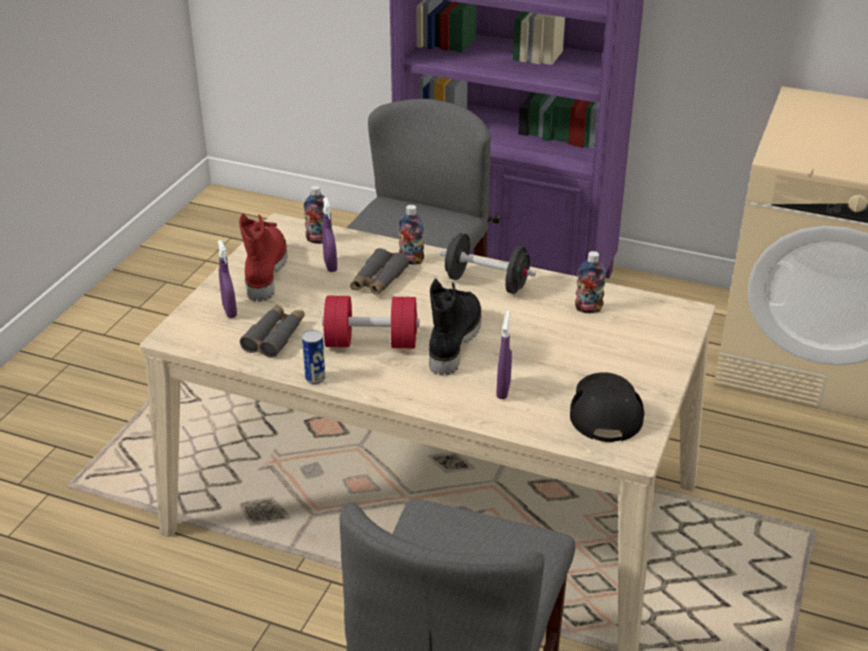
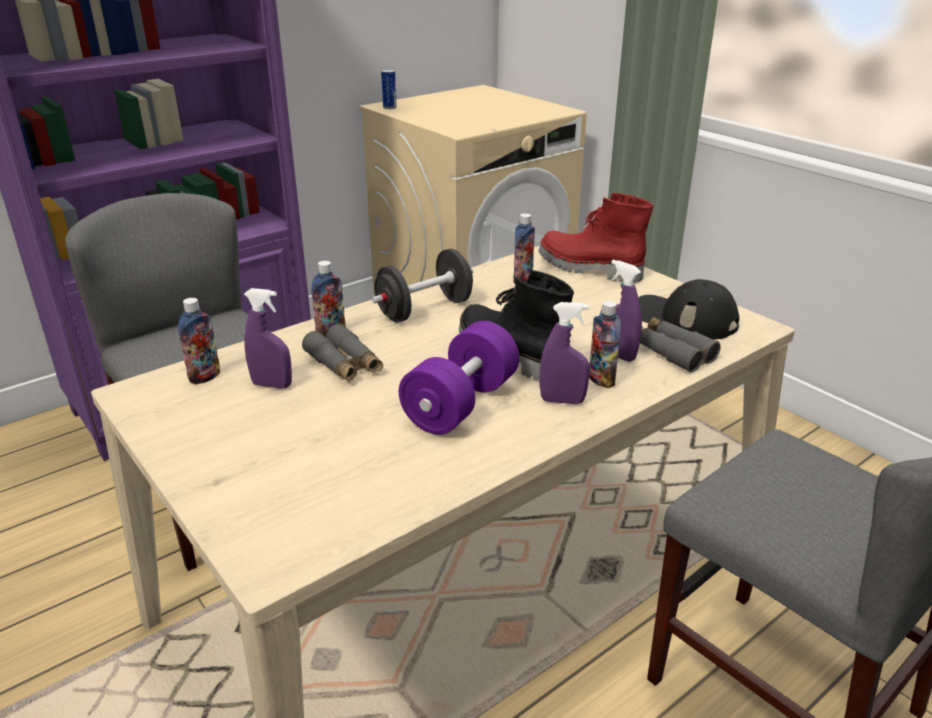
camera: 60 degrees left, 5 degrees down
(229, 311) = (271, 491): purple spray bottle -> purple spray bottle (562, 401)
(264, 272) = (218, 436): red boot -> red boot (588, 269)
(275, 337) = (375, 469): grey binoculars -> grey binoculars (670, 351)
(315, 378) = (497, 464): can -> can (389, 107)
(371, 342) = (461, 404): red dumbbell -> purple dumbbell
(458, 392) = (601, 380): none -> bottle

